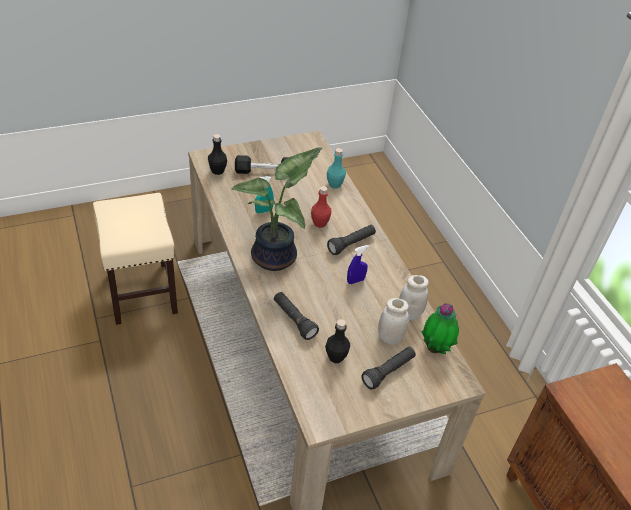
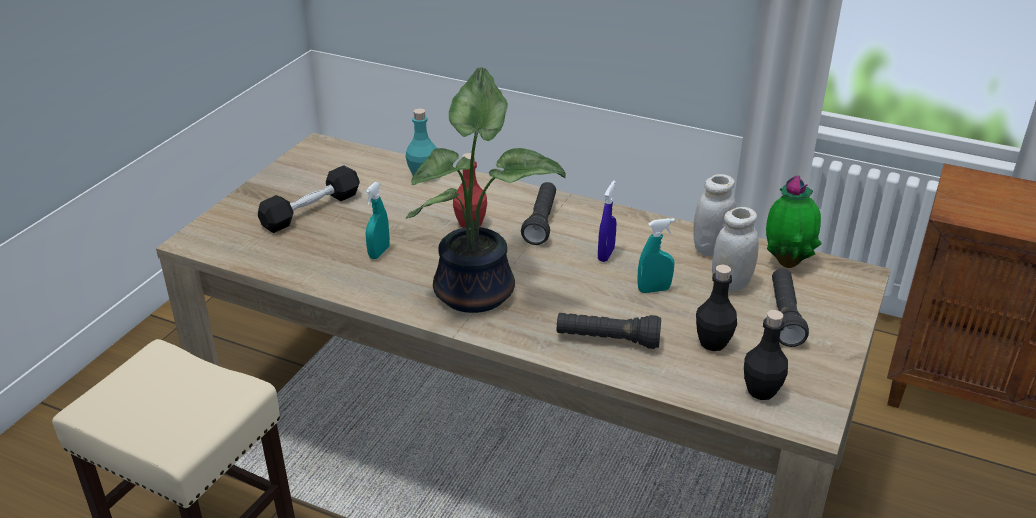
camera: 40 degrees left, 10 degrees down
(217, 171) = (240, 245): black bottle -> black bottle (761, 391)
(350, 313) = (654, 290): none -> turquoise spray bottle

